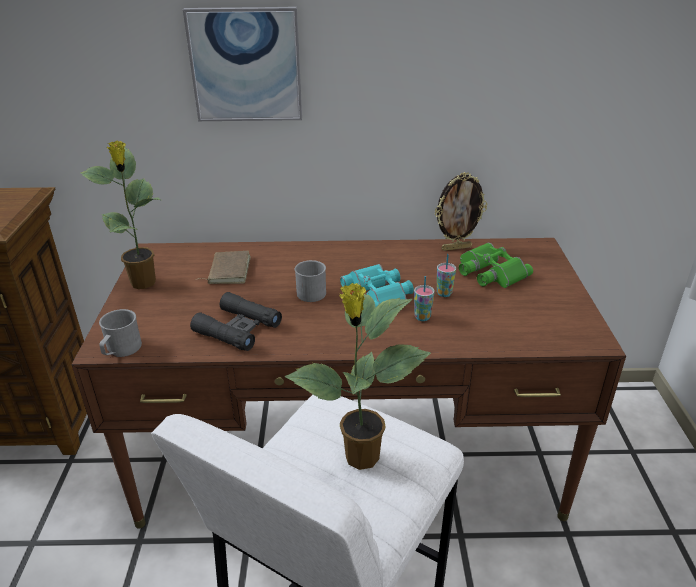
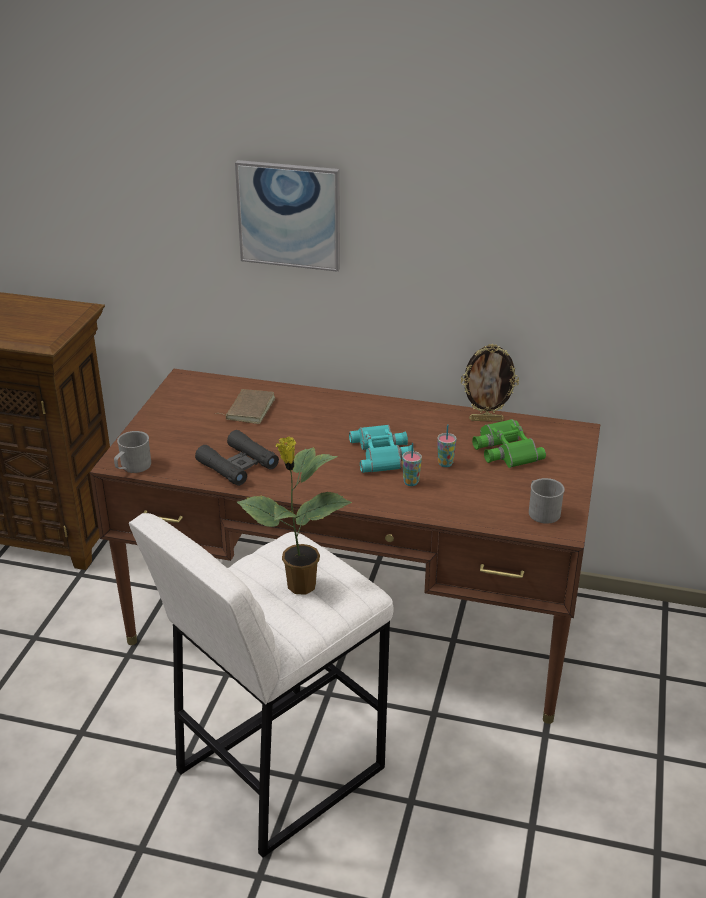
camera: 15 degrees right, 0 degrees up
(144, 283) = (168, 410): potted plant -> none
(308, 291) = (316, 441): grey mug -> grey mug (541, 511)

